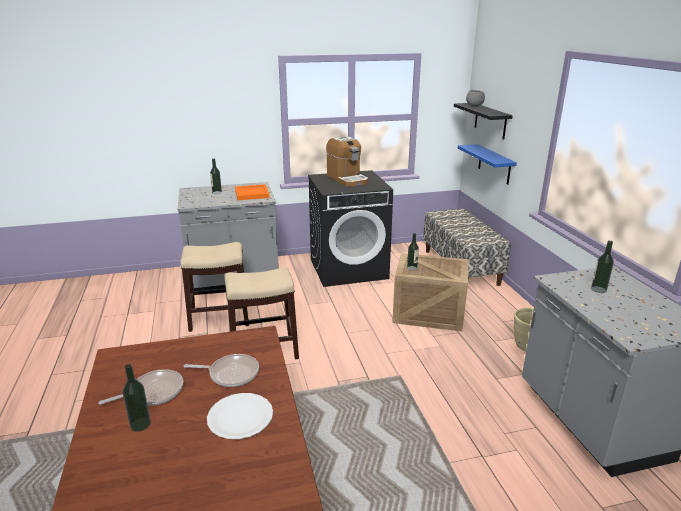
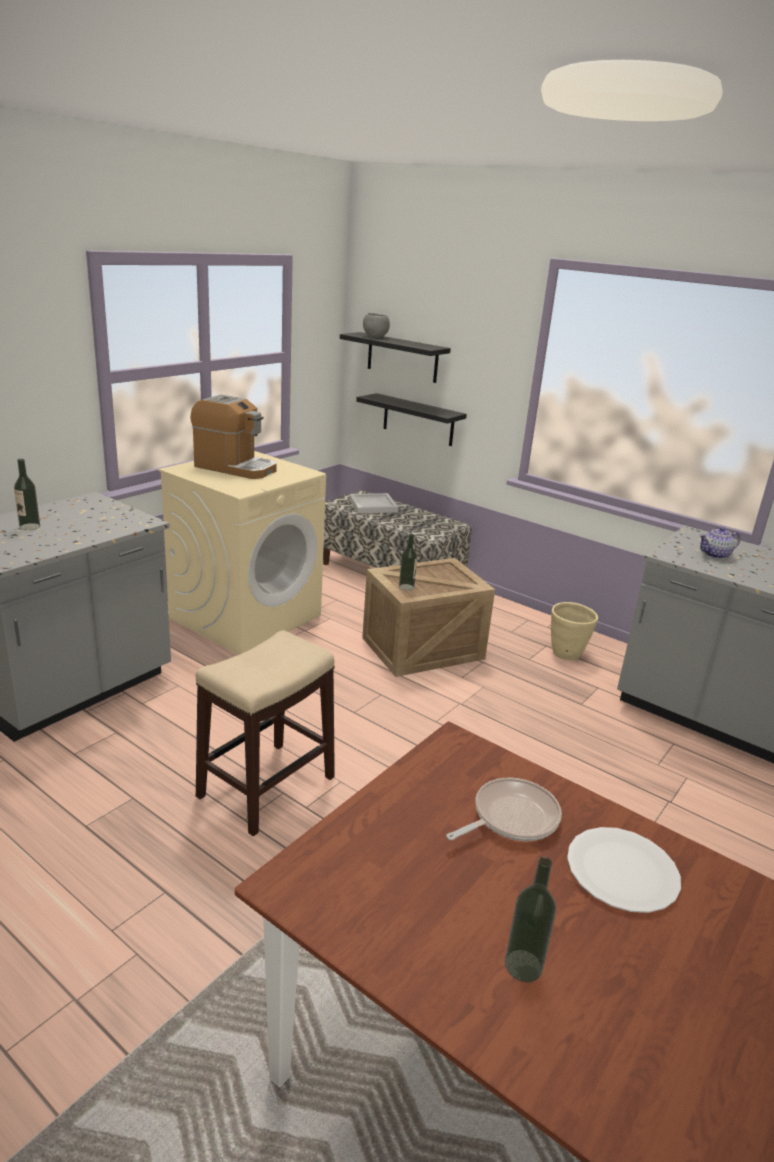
camera: 40 degrees left, 0 degrees up
(153, 392) = (456, 906): frying pan -> none
(219, 318) = (123, 764): stool -> none
(251, 194) = (104, 518): orange tray -> none
(349, 268) = (246, 616): black washing machine -> beige washing machine
(456, 218) = (372, 506): none -> white tray
(494, 164) = (418, 420): blue shelf -> black shelf
(598, 289) = (715, 555): bottle -> teapot

